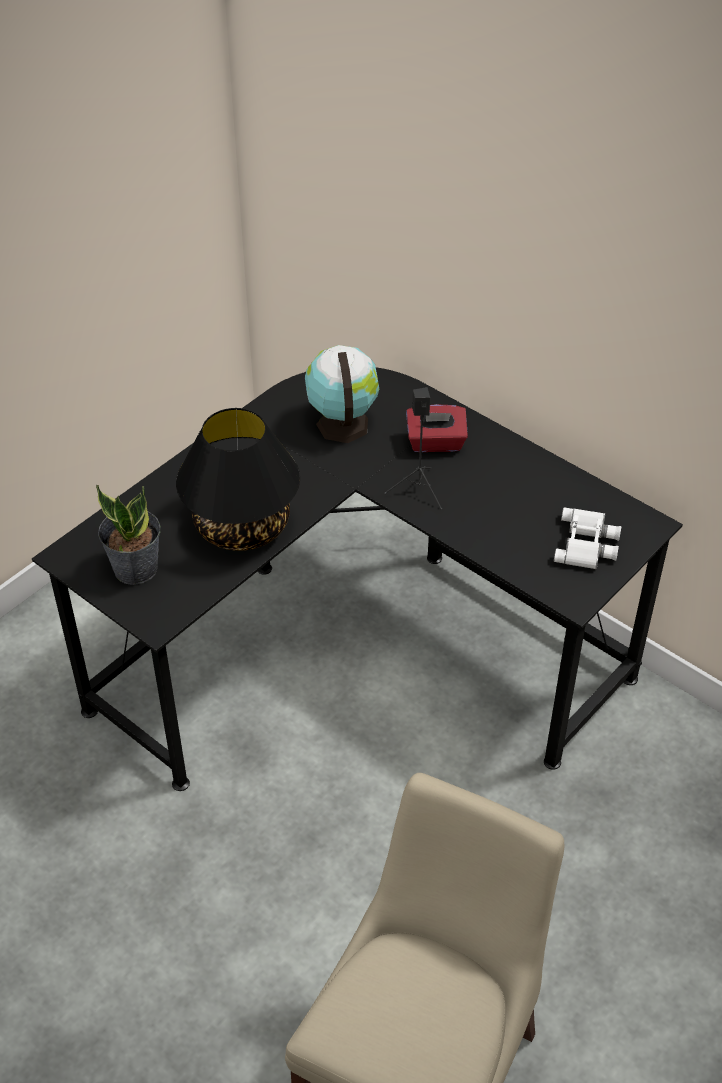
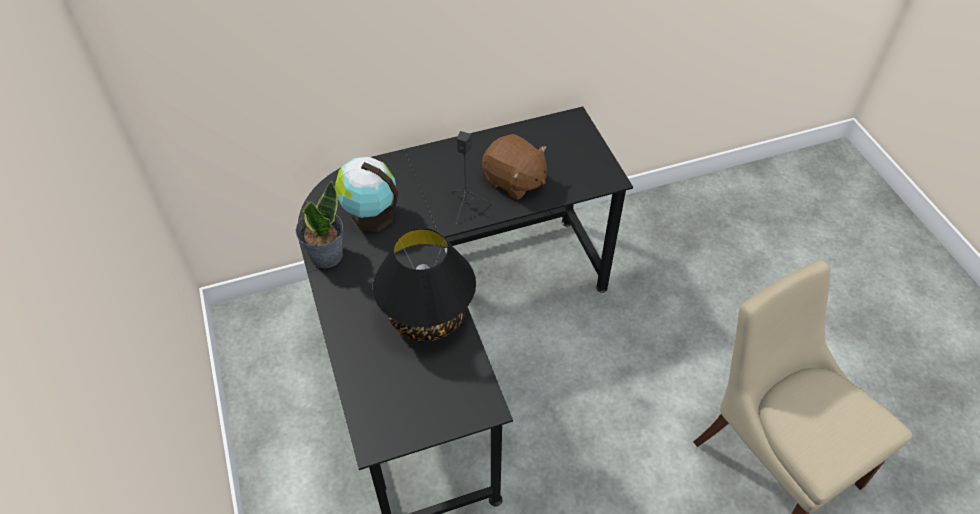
camera: 60 degrees left, 5 degrees up
(135, 567) = (421, 399): potted plant -> potted plant (325, 255)
(436, 443) = (430, 178): red tissue box -> none
(492, 513) = (514, 181): none -> brown plush toy
(588, 544) = (571, 152): white binoculars -> none

